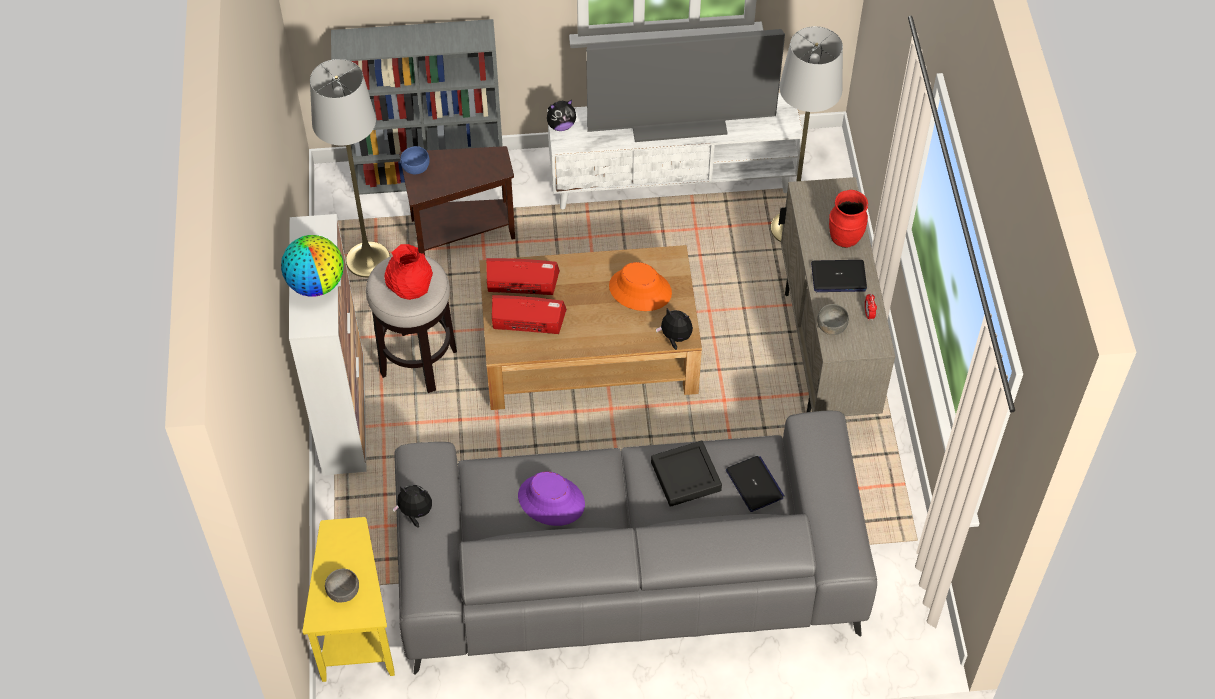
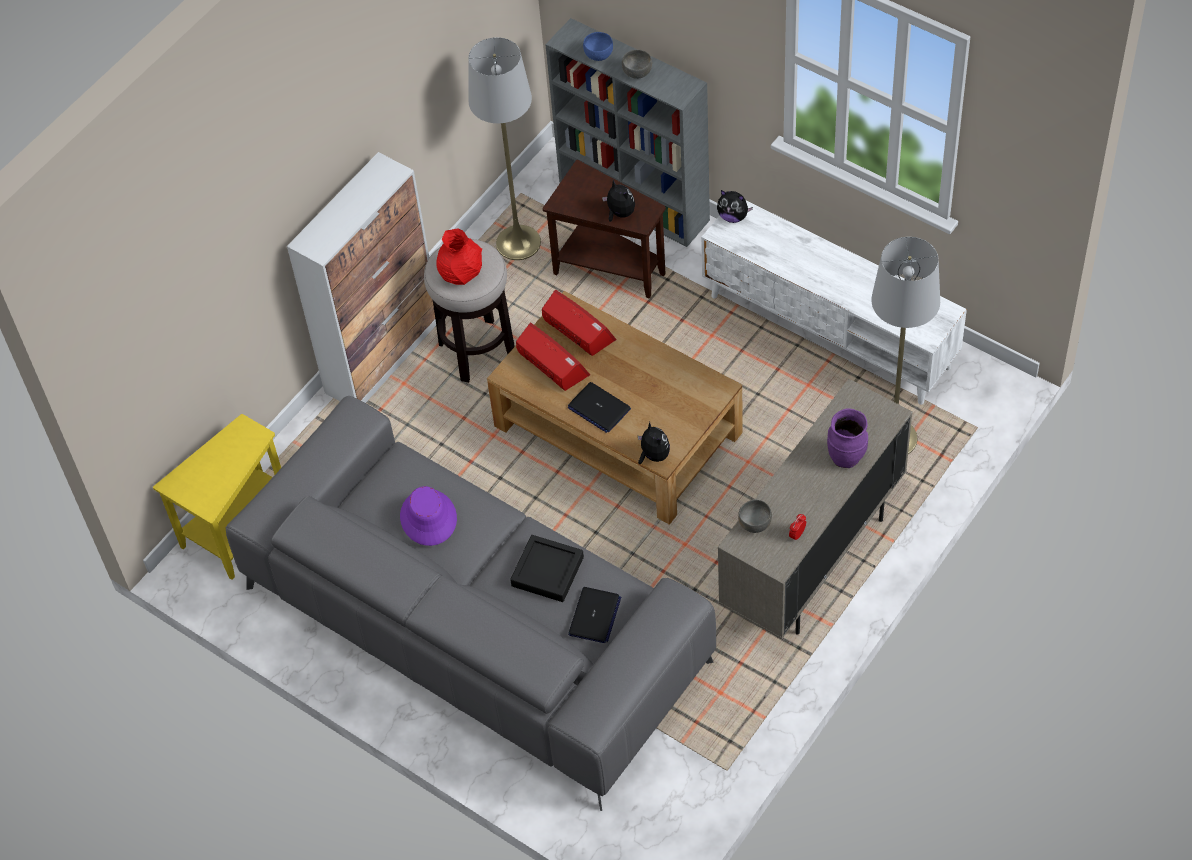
camera: 45 degrees right, 0 degrees up
(316, 284) = (345, 216): globe -> none
(344, 591) = (207, 477): grey bowl -> grey bowl (637, 72)
(415, 168) = (576, 180): blue bowl -> blue bowl (598, 54)
(415, 513) = (307, 453): plush toy -> plush toy (619, 213)
(640, 290) = (665, 397): orange hat -> none
(679, 121) = (837, 273): television -> none
(838, 277) = (805, 486): laptop -> laptop (599, 408)
(844, 238) = (846, 457): red vase -> purple vase

